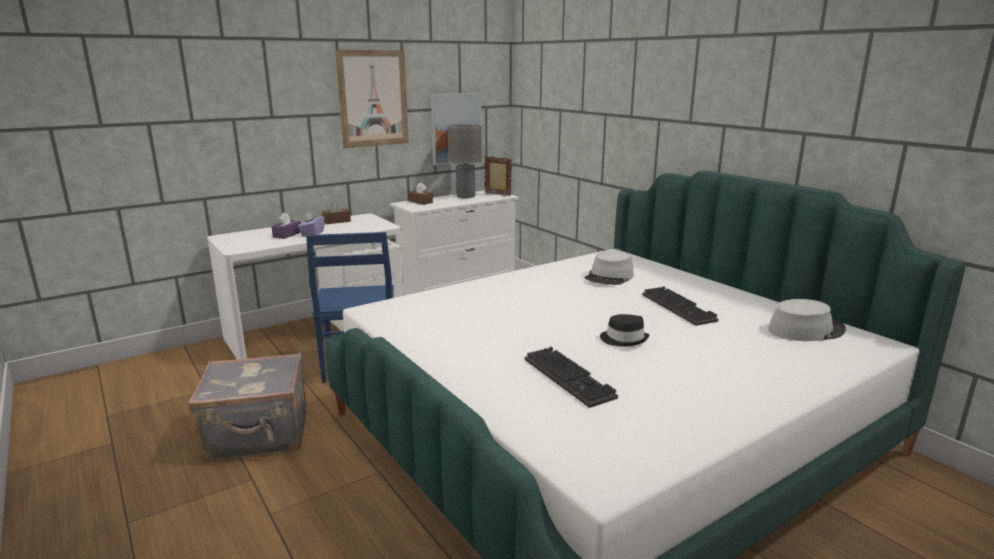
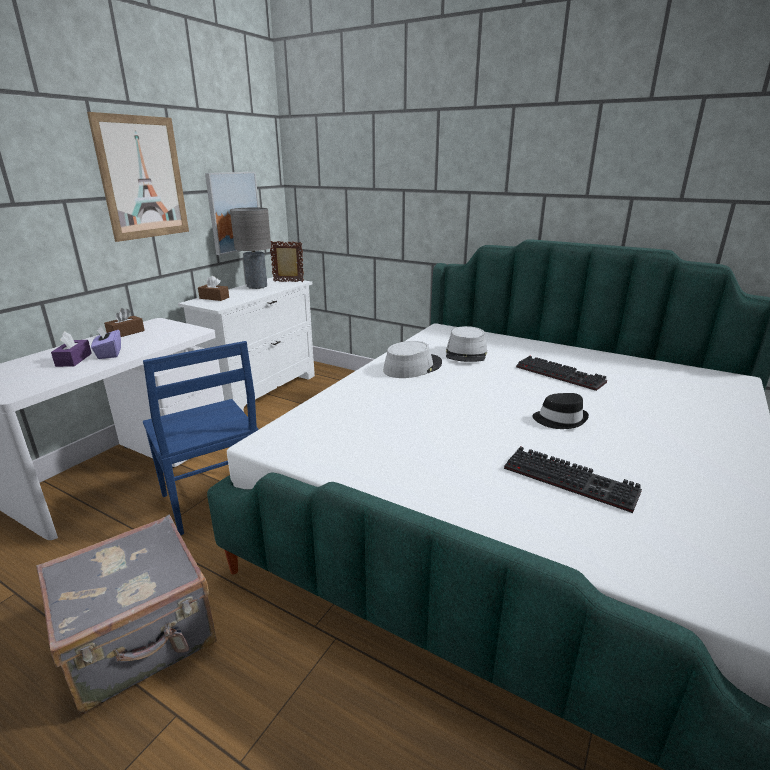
camera: 25 degrees left, 5 degrees up
(805, 330) = (674, 377): grey hat -> grey hat (412, 367)

